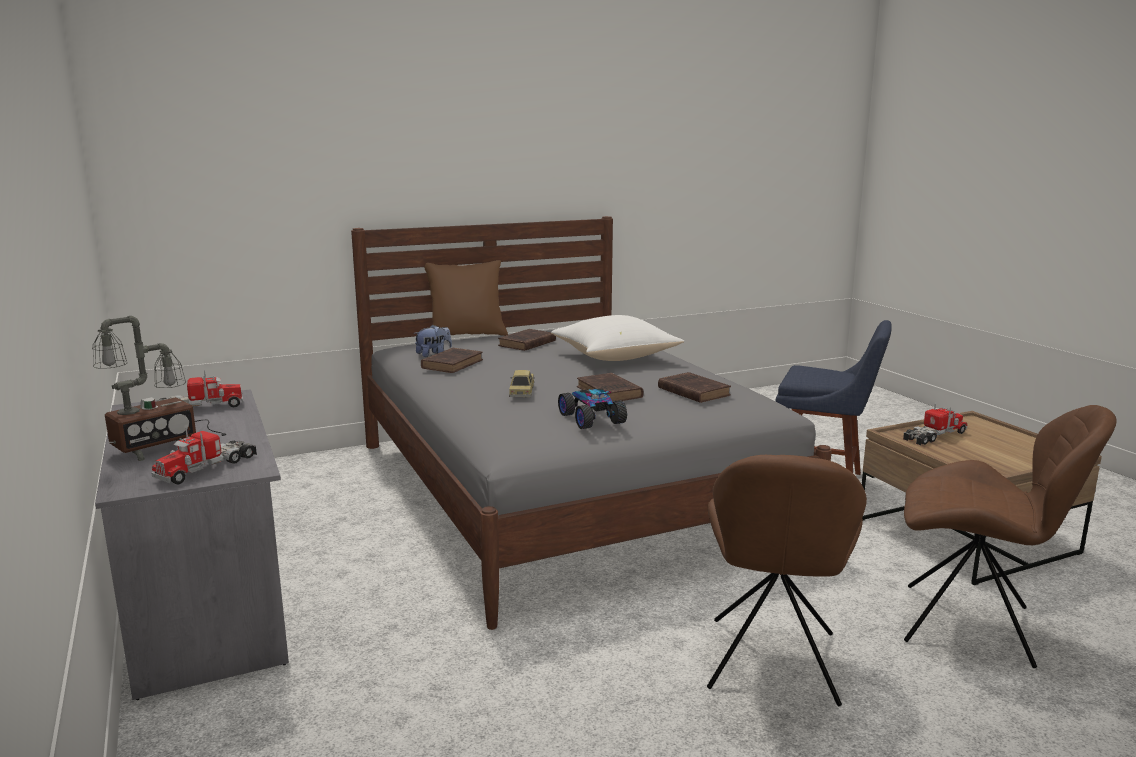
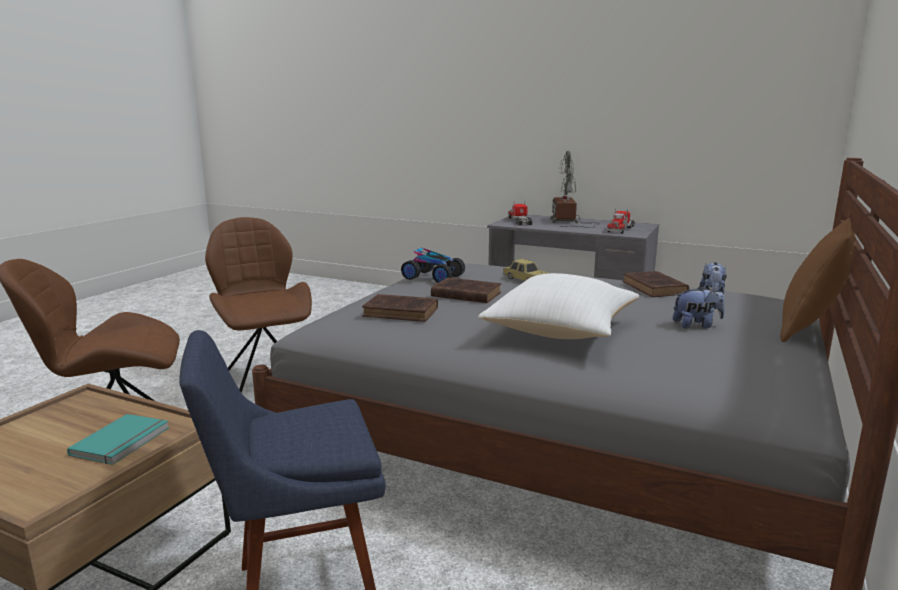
camera: 140 degrees right, 0 degrees up
(526, 344) = (696, 325): brown book -> plush toy
(934, 436) = (123, 441): toy truck -> turquoise book

